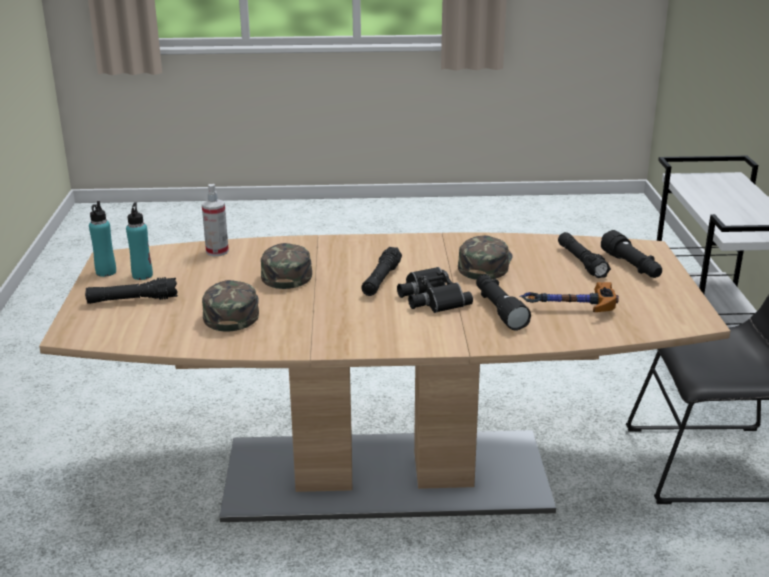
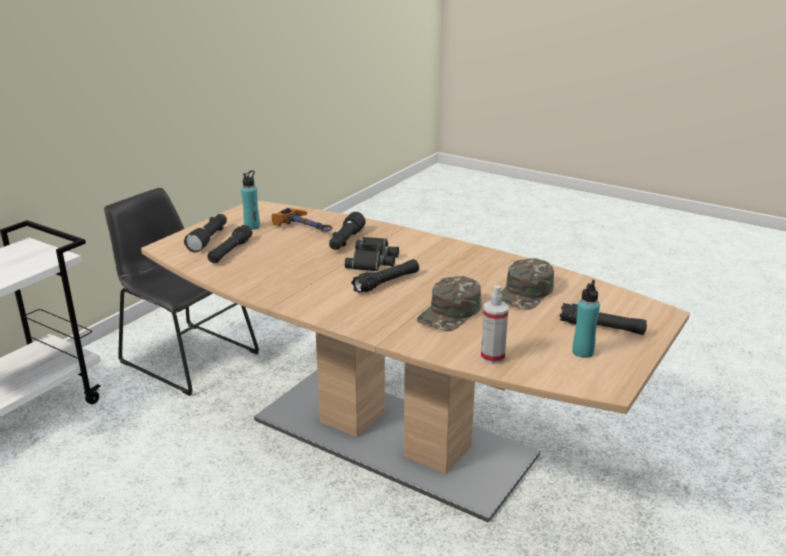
camera: 145 degrees left, 0 degrees up
(106, 272) = (618, 368): turquoise bottle -> turquoise bottle (252, 226)
(485, 264) = (294, 270): green cap -> none

